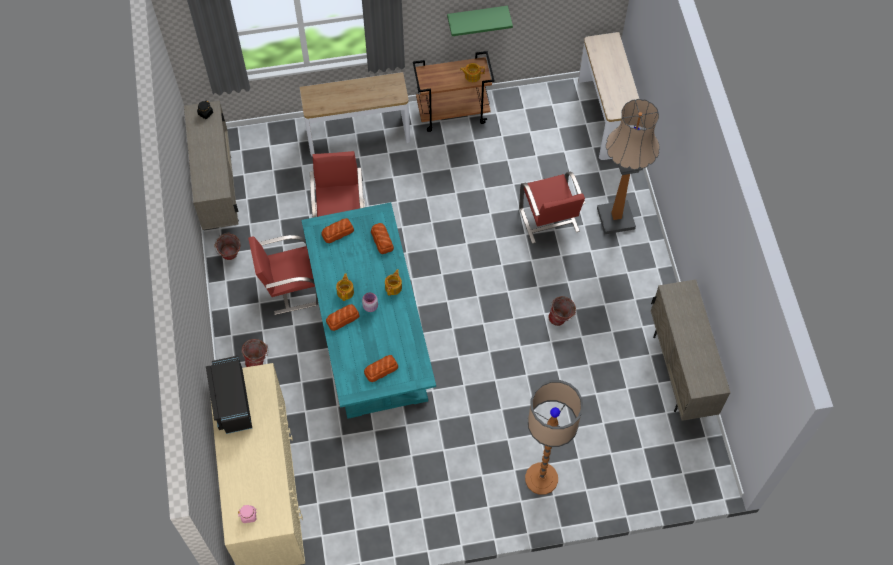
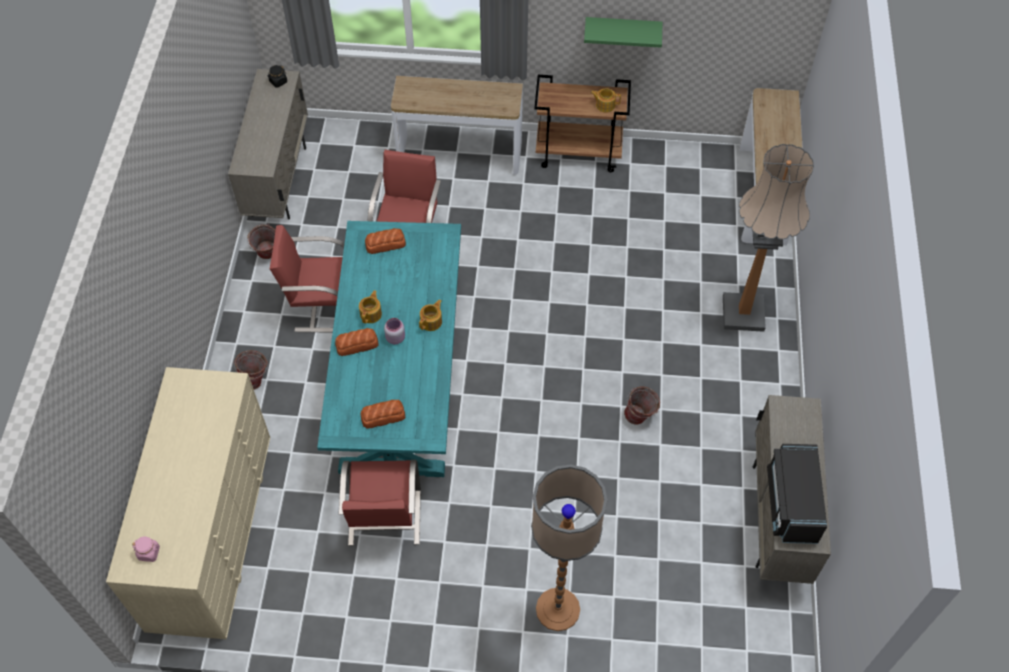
camera: 15 degrees right, 5 degrees down
(232, 401) = (181, 407): black microwave -> black microwave (792, 503)
(382, 239) = (436, 264): bread -> none
(549, 221) = (658, 298): red chair -> red chair (384, 519)

